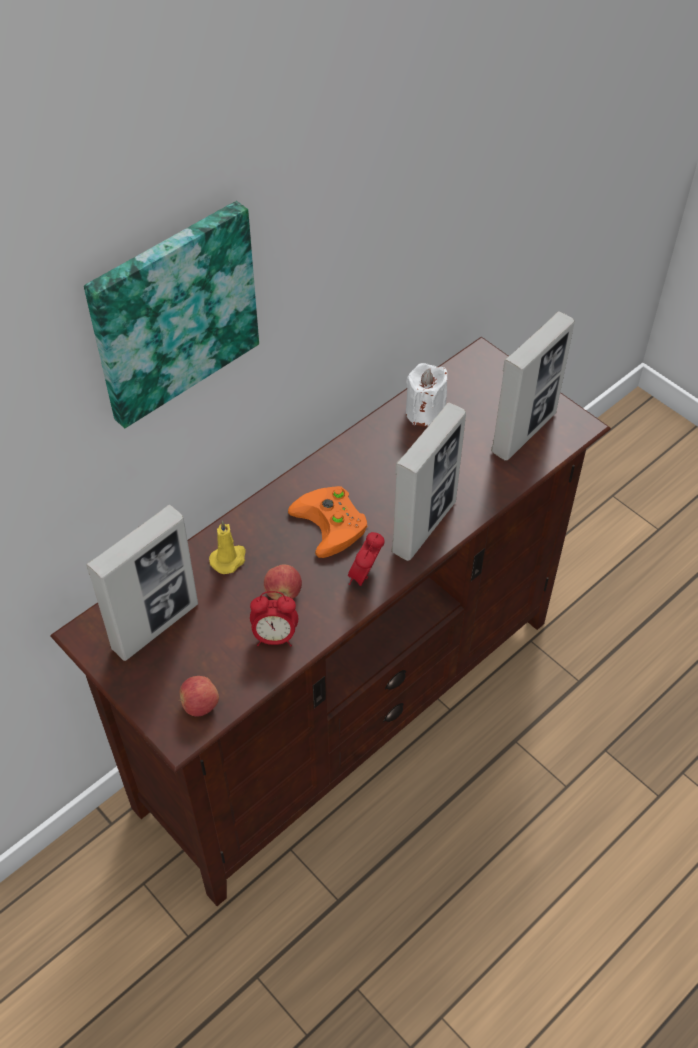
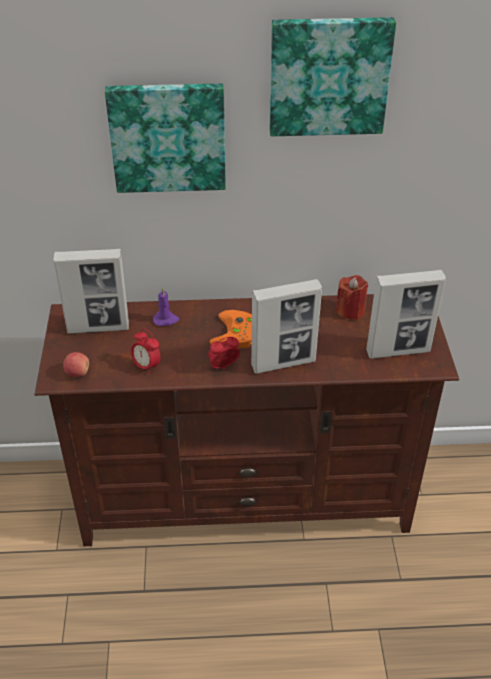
camera: 40 degrees right, 10 degrees down
(229, 559) = (166, 320): yellow candle -> purple candle
(283, 593) = (174, 350): apple -> none
(358, 125) = (328, 76): none -> picture
(425, 412) = (350, 311): white candle -> red candle

